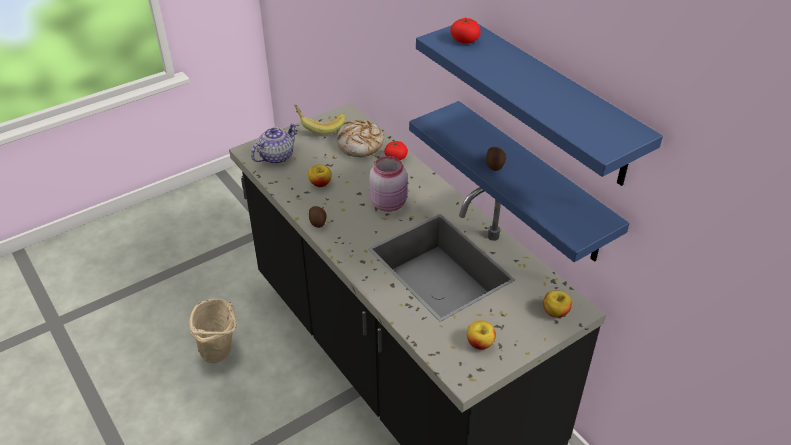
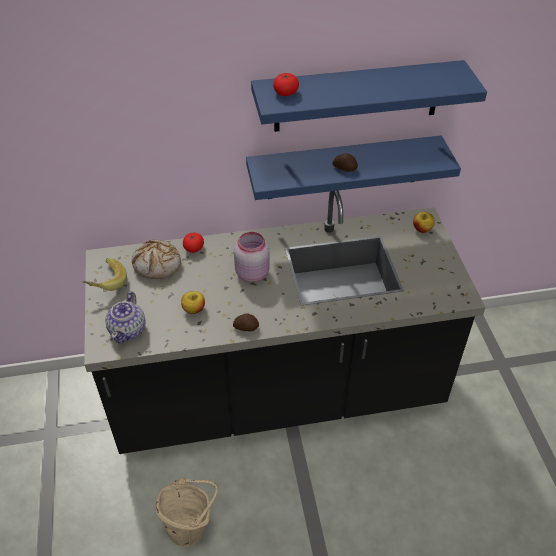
camera: 65 degrees left, 5 degrees up
(276, 157) = (128, 330): teapot -> teapot turned 150 degrees counterclockwise
(480, 343) = (434, 277): apple -> none

